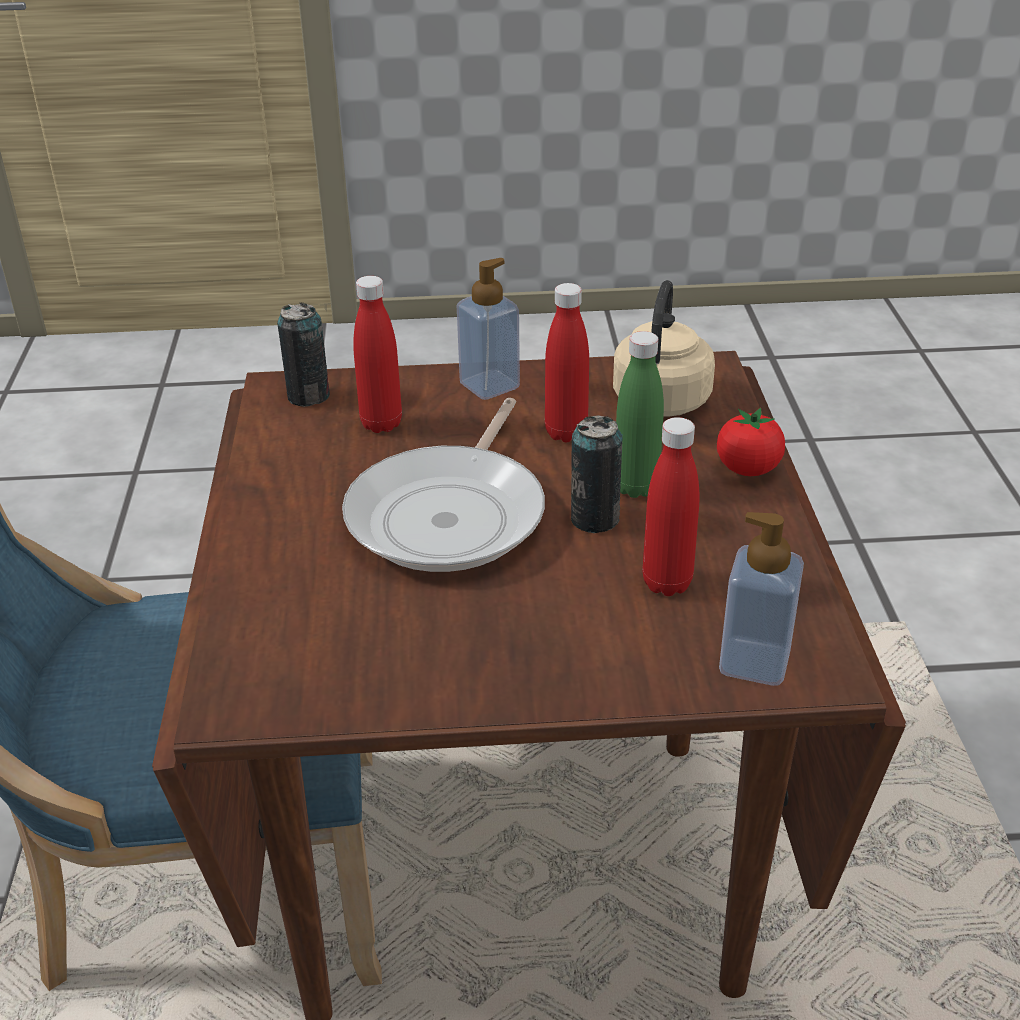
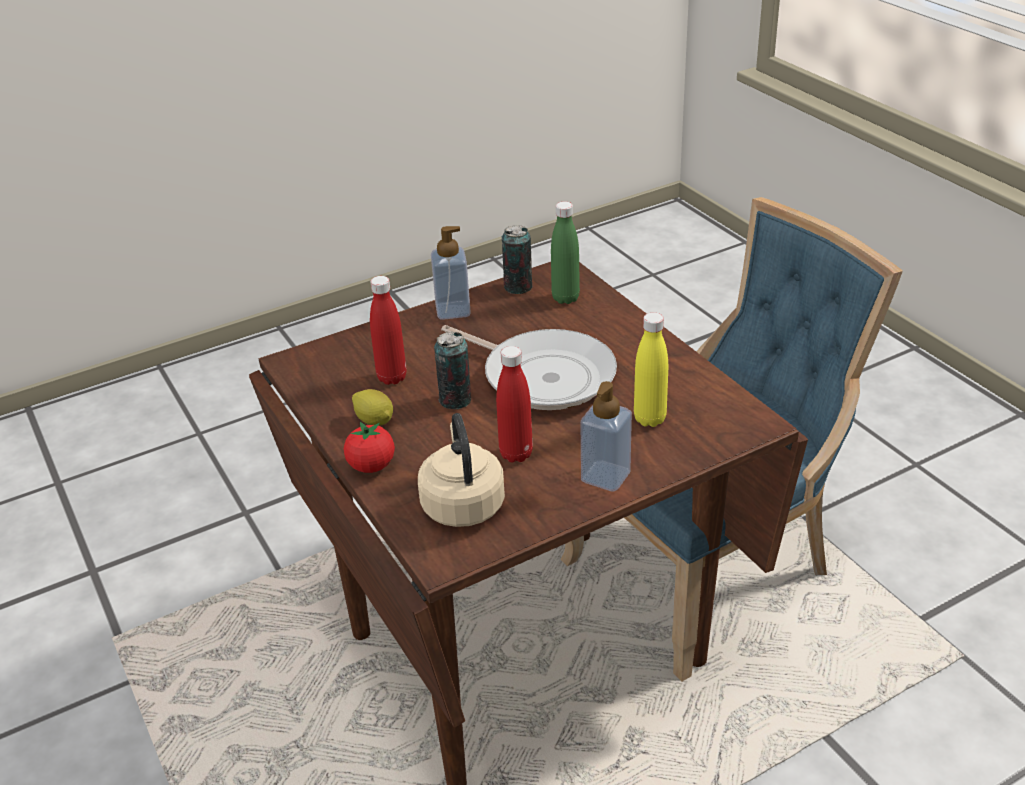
camera: 155 degrees right, 0 degrees up
(308, 396) = (725, 423): can -> can (518, 287)
(381, 424) = (649, 419): red bottle -> yellow bottle
(451, 514) = (543, 376): frying pan -> frying pan turned 135 degrees clockwise
(636, 487) = (441, 428): green bottle -> green bottle (565, 298)
(721, 524) = (374, 421): none -> lemon
(754, 662) = (329, 355): soap dispenser -> soap dispenser (453, 311)

